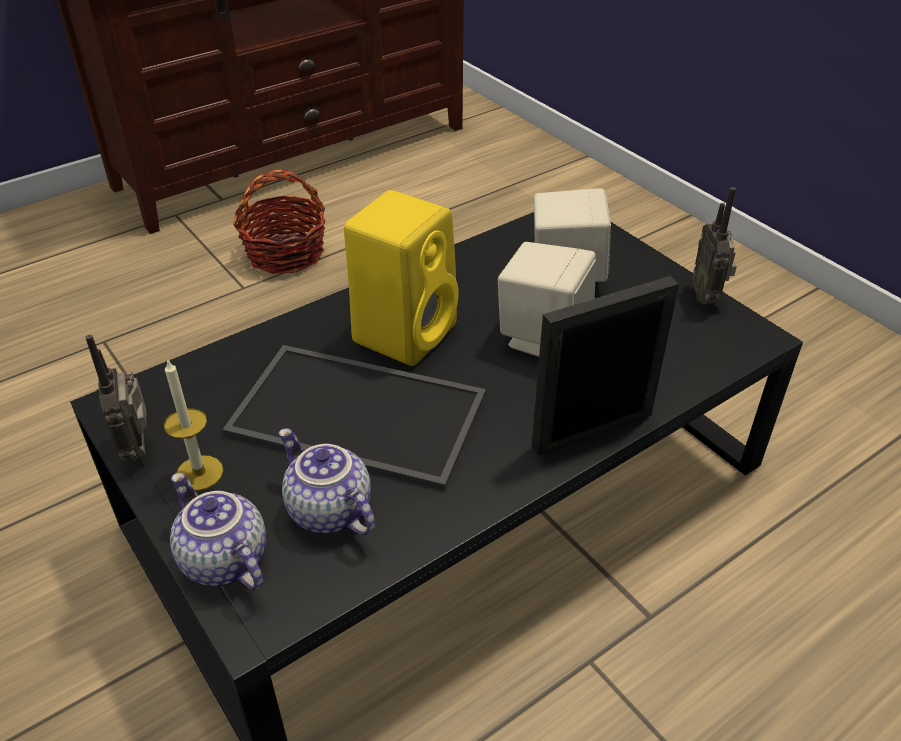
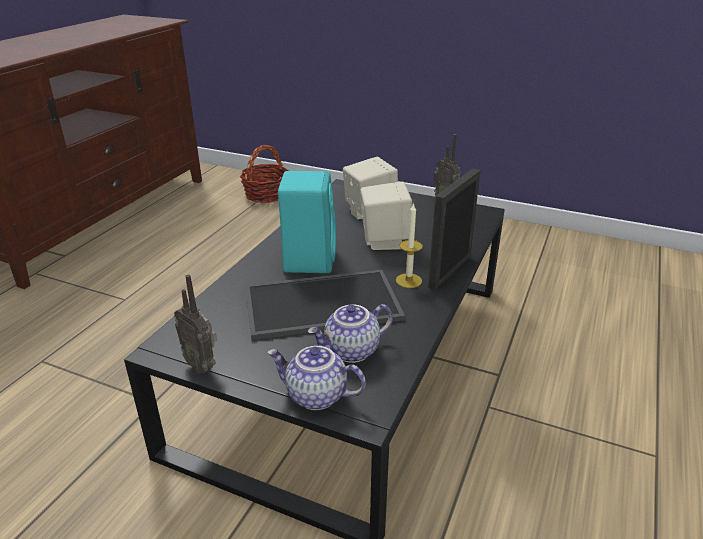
camera: 30 degrees left, 10 degrees down
(199, 473) = (256, 362): candle -> candle (408, 280)
(286, 253) = (139, 273): basket -> basket (266, 194)
(327, 511) = (352, 352): teapot -> teapot turned 45 degrees counterclockwise
(406, 331) = (309, 259): yellow speaker -> turquoise speaker

